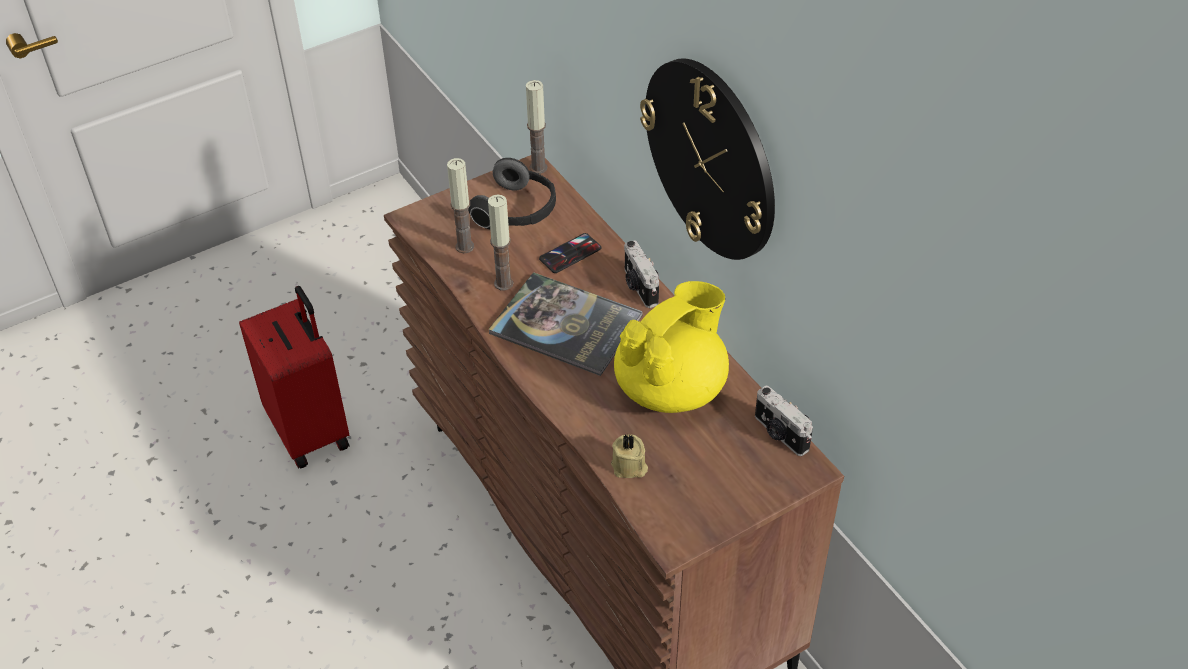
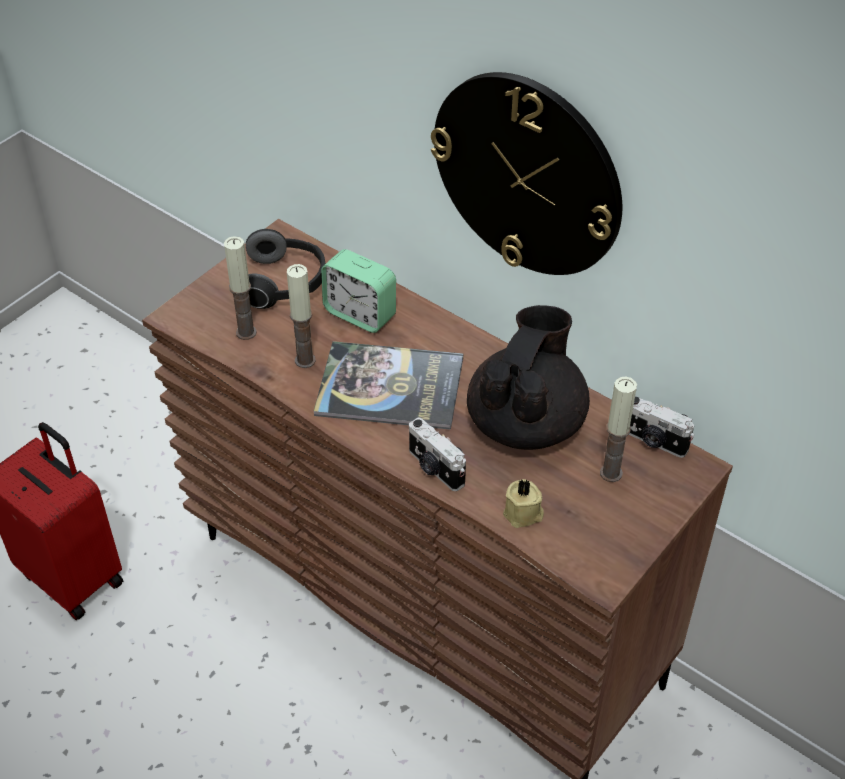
camera: 20 degrees left, 0 degrees up
(538, 167) = (285, 235): candle -> candle (611, 473)
(570, 254) = (360, 314): phone -> alarm clock
(639, 287) = (445, 330): camera -> camera (434, 469)
(671, 387) = (526, 422): yellow teapot -> black teapot

